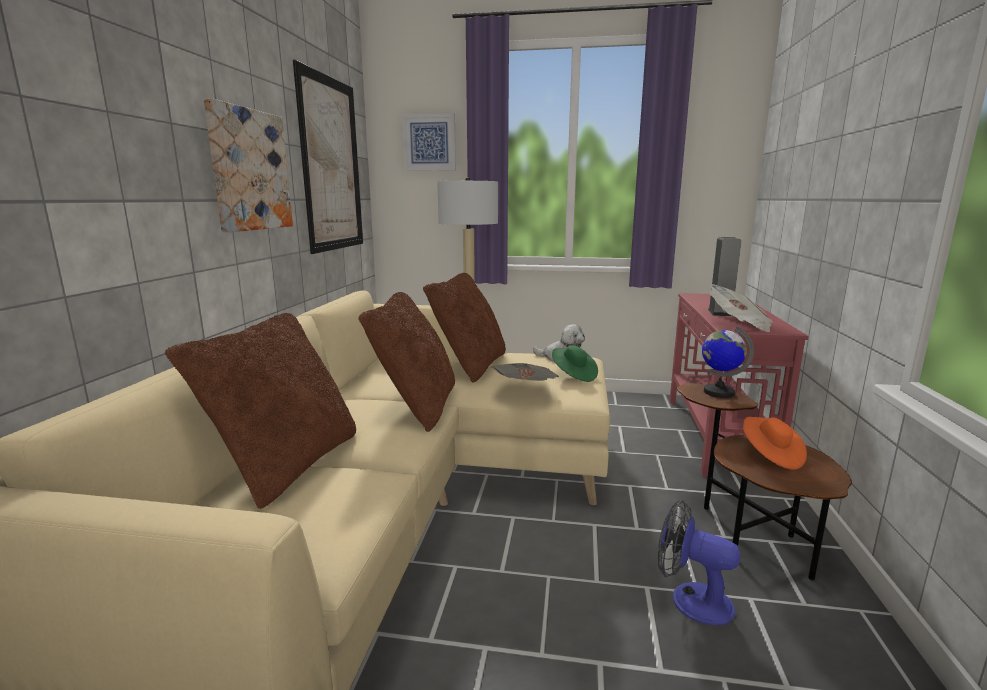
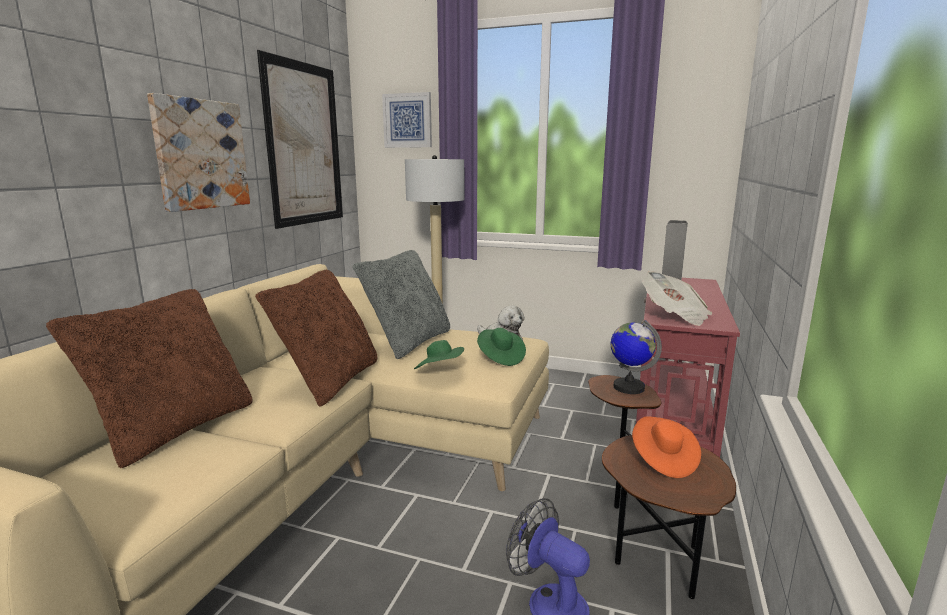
camera: 10 degrees right, 0 degrees up
(470, 365) = (408, 341): brown pillow -> grey pillow
(525, 390) = (440, 371): newspaper -> green hat

